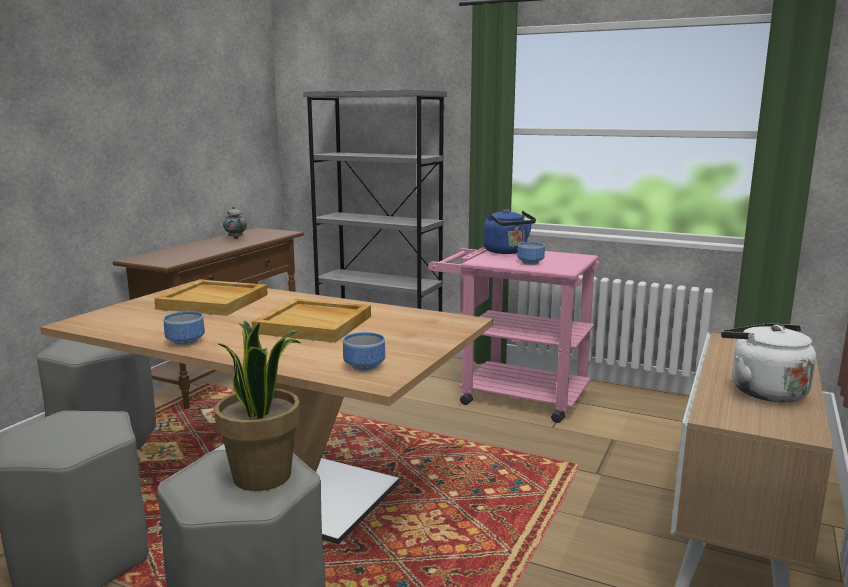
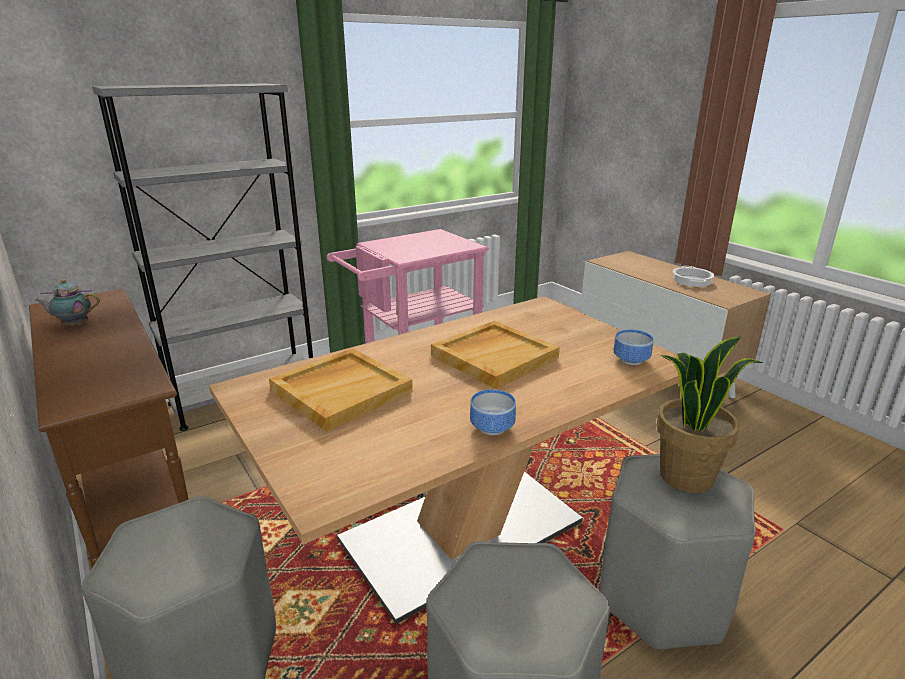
camera: 60 degrees left, 10 degrees up
(507, 252) = (390, 244): blue kettle -> none
(531, 263) = (435, 247): bowl -> none
(763, 390) = (691, 281): white kettle -> cooking pot

